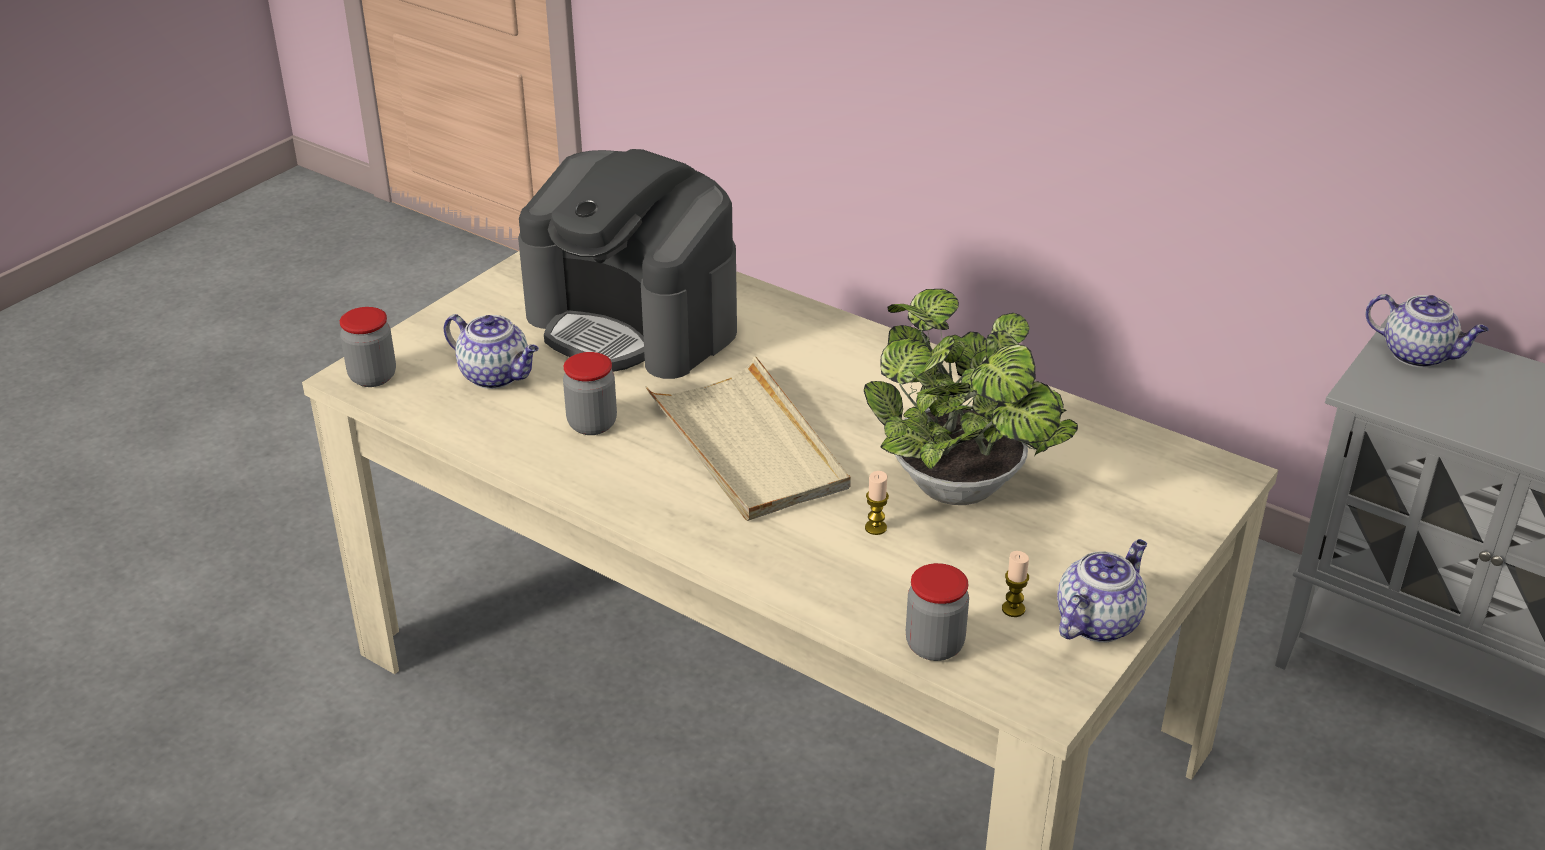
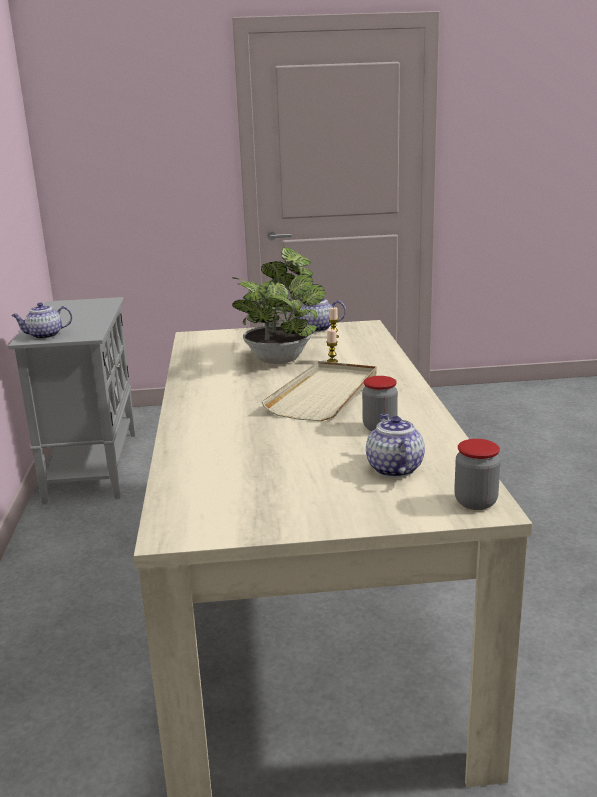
camera: 130 degrees left, 15 degrees down
(634, 323) = (266, 460): coffee machine -> none
(934, 645) = (375, 339): jar -> none
(1418, 355) = (44, 336): teapot -> teapot turned 105 degrees counterclockwise

